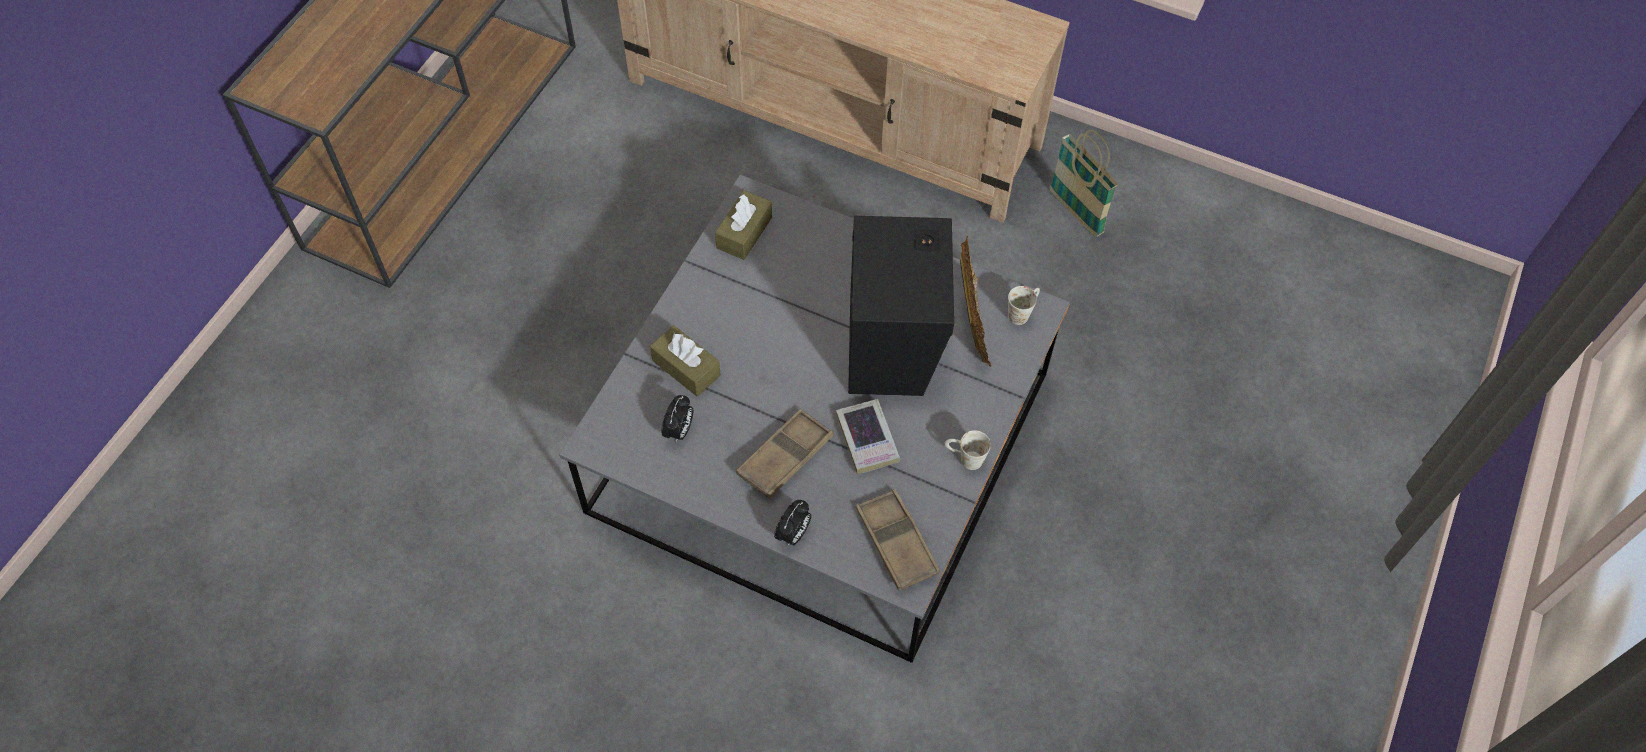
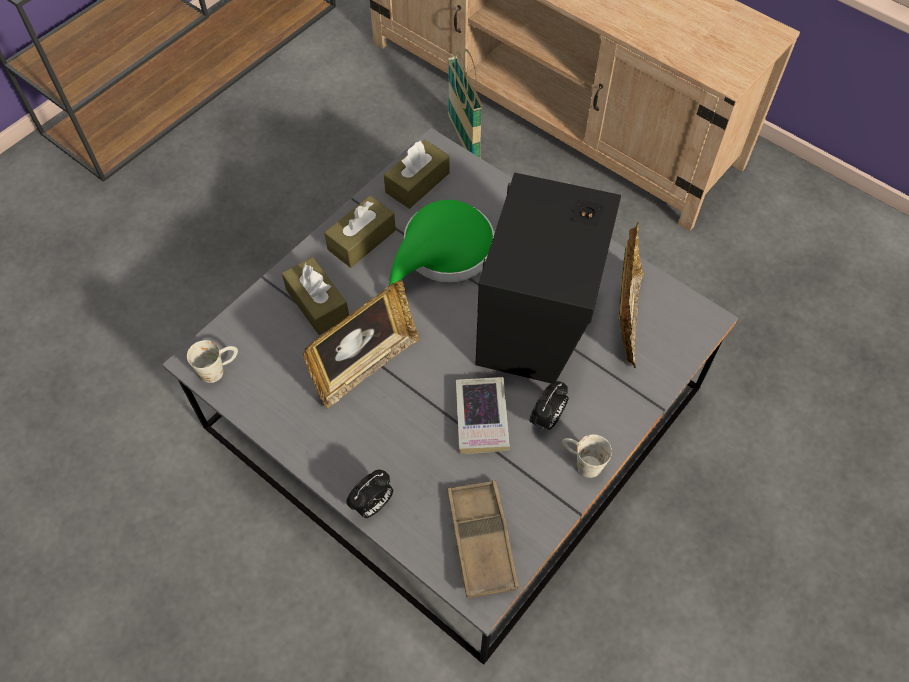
camera: 15 degrees right, 0 degrees up
(679, 431) = (289, 367): alarm clock -> alarm clock (547, 419)
(708, 299) = (361, 240): none -> brown tissue box
(749, 416) = (365, 366): none -> picture frame
(785, 457) = (389, 418): brown tray -> none
(788, 297) = (443, 253): none -> green hat
(1022, 312) = (684, 317): white mug -> white mug (219, 369)
(1075, 212) = (765, 235): basket -> basket (464, 139)

